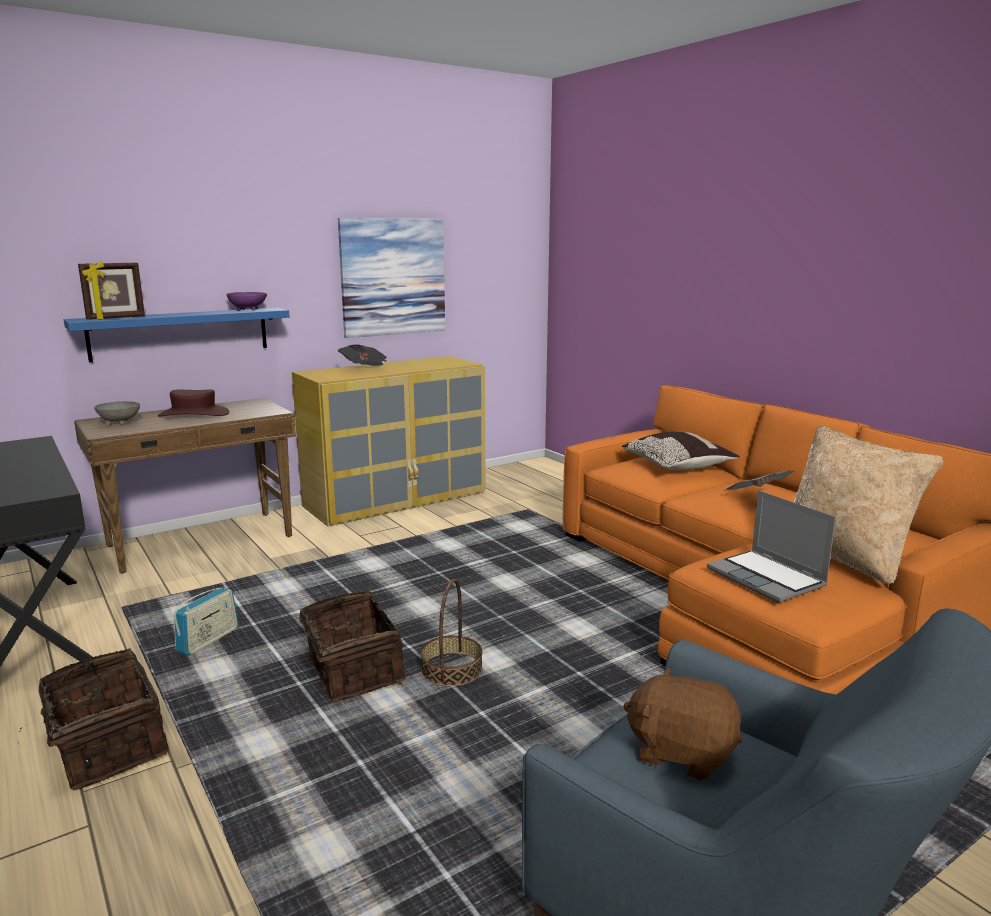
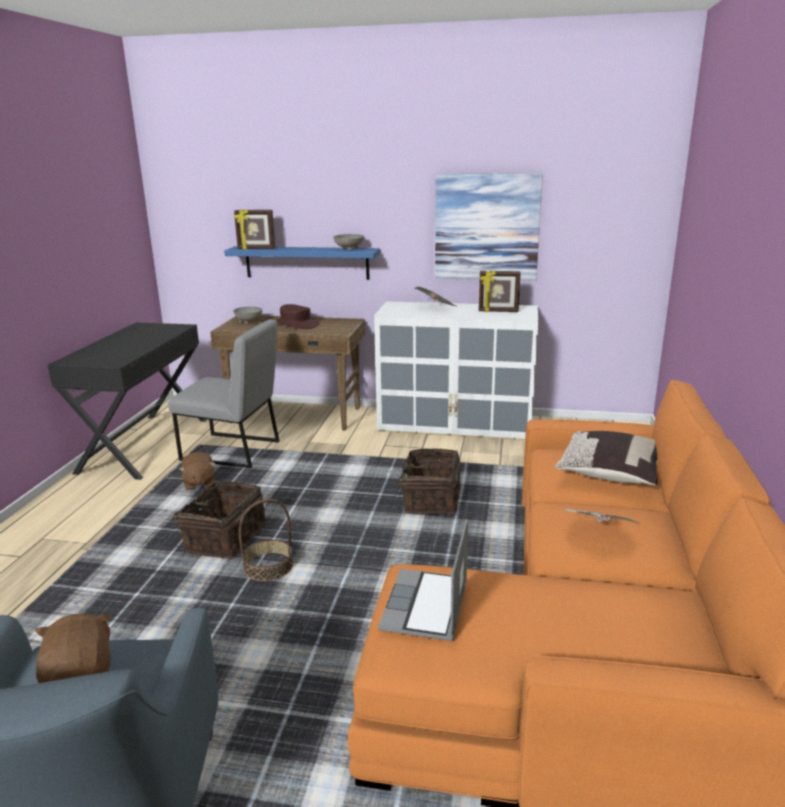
camera: 45 degrees right, 5 degrees up
(106, 747) = (79, 521): basket -> basket (430, 499)
(187, 597) = (233, 451): none -> grey chair
(208, 640) = (199, 483): radio -> brown plush toy
(247, 310) = (348, 249): purple bowl -> grey bowl
(396, 500) = (455, 425): yellow cabinet -> white cabinet
(430, 363) = (498, 311): none -> picture frame
(844, 561) = (532, 632): beige pillow -> none

